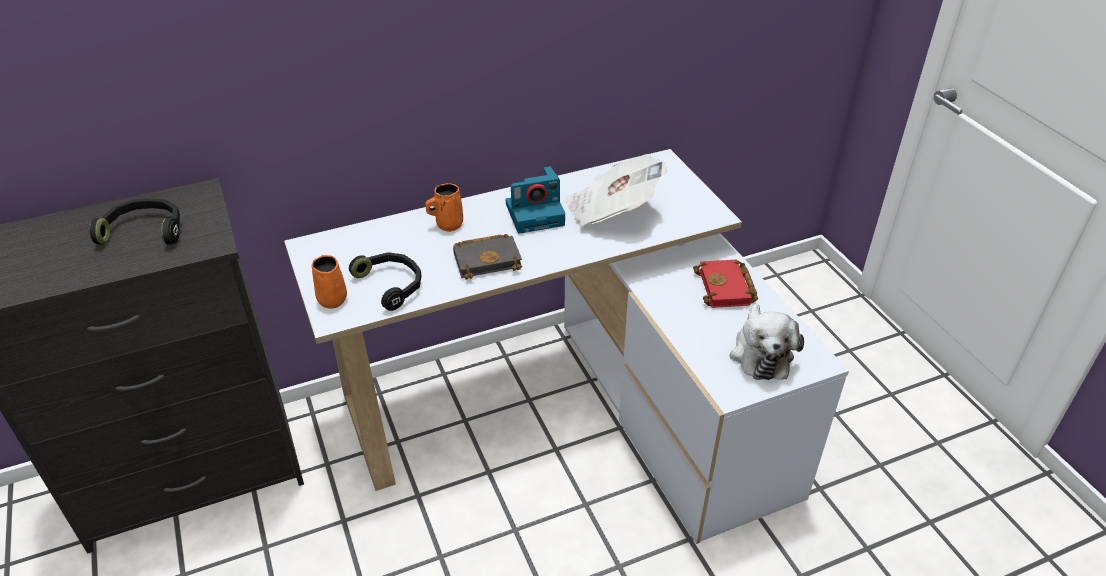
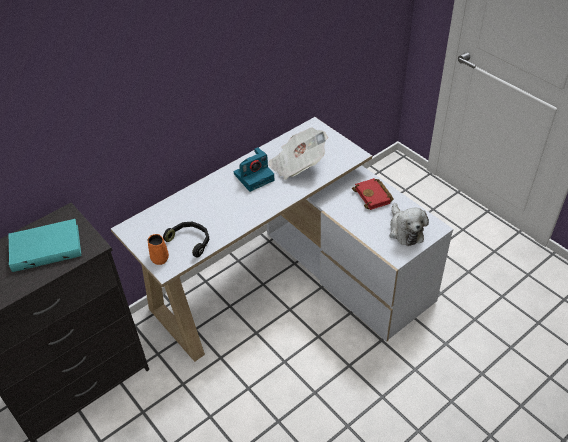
camera: 15 degrees left, 5 degrees up
(145, 230) = (46, 247): black headphones -> turquoise book
(447, 224) = (205, 195): orange mug -> none
(488, 259) = (239, 212): black book -> none

